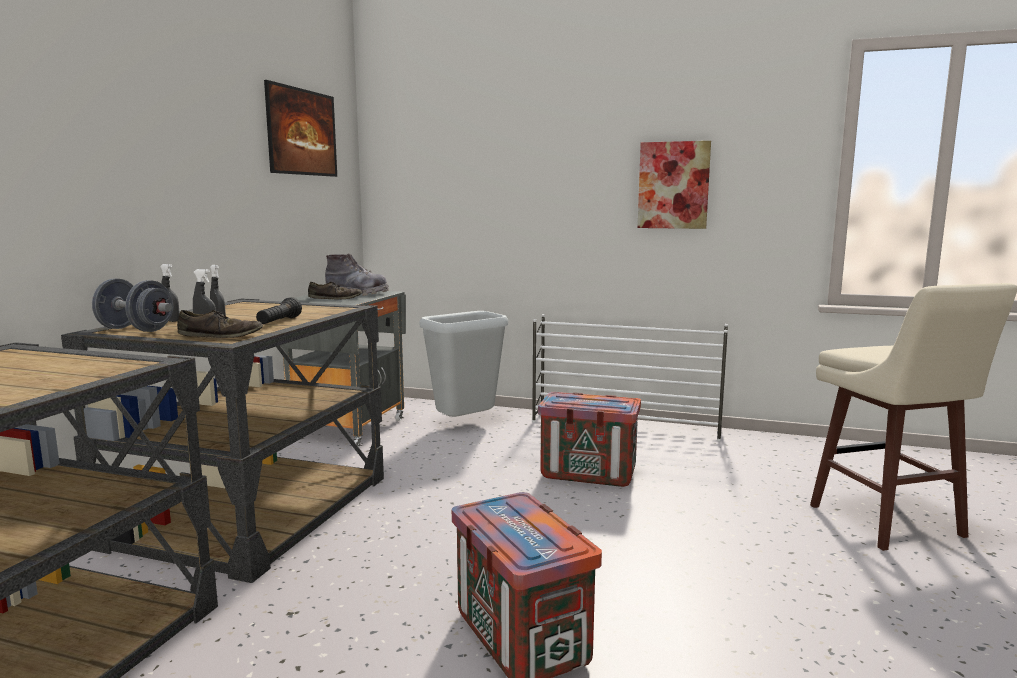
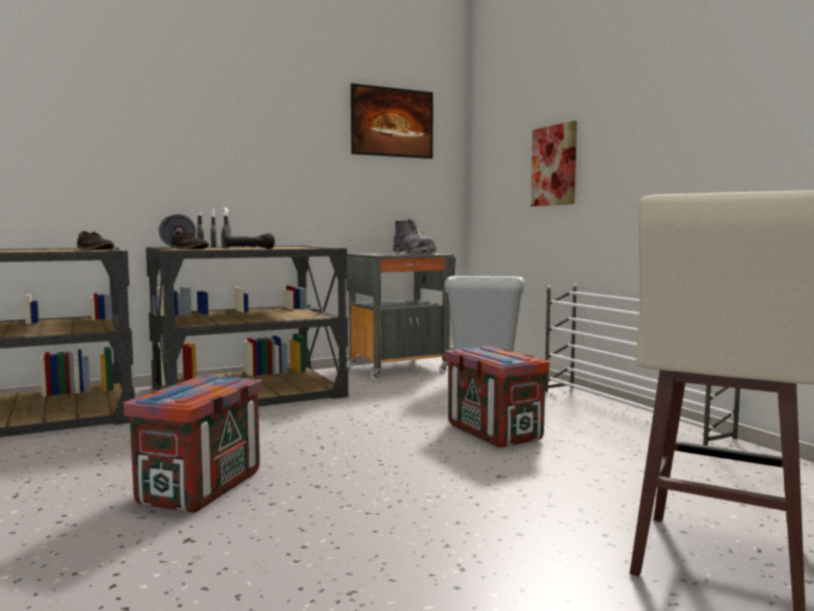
camera: 45 degrees right, 5 degrees down
(335, 298) = (385, 254): brown shoe -> brown shoe (94, 249)
(673, 185) = (694, 132): picture -> picture (554, 165)

